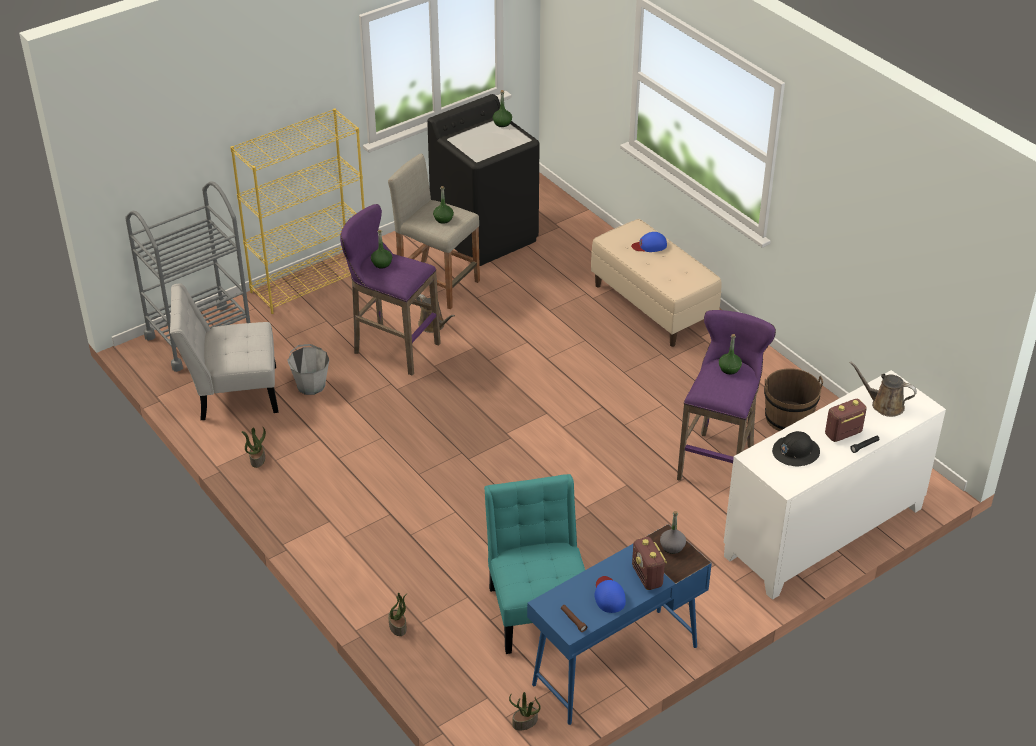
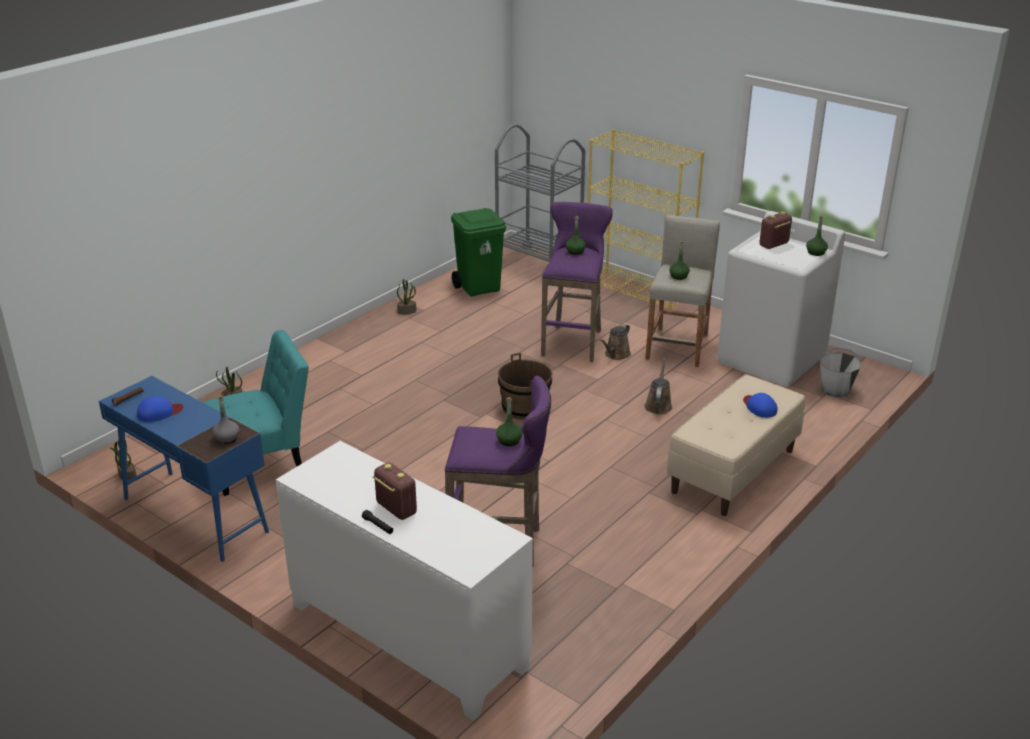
camera: 75 degrees right, 10 degrees down
(232, 393) = (479, 288): white chair -> green trash can
(311, 385) = (504, 316): grey bucket -> grey bucket (836, 390)
(485, 235) = (771, 359): black washing machine -> white washing machine
(647, 577) = (184, 429): radio -> radio (773, 245)
(788, 418) = (593, 590): brown bucket -> brown bucket (525, 408)
(795, 452) = (355, 478): black hard hat -> none
(884, 405) = (460, 536): brown watering can -> brown watering can (658, 405)

